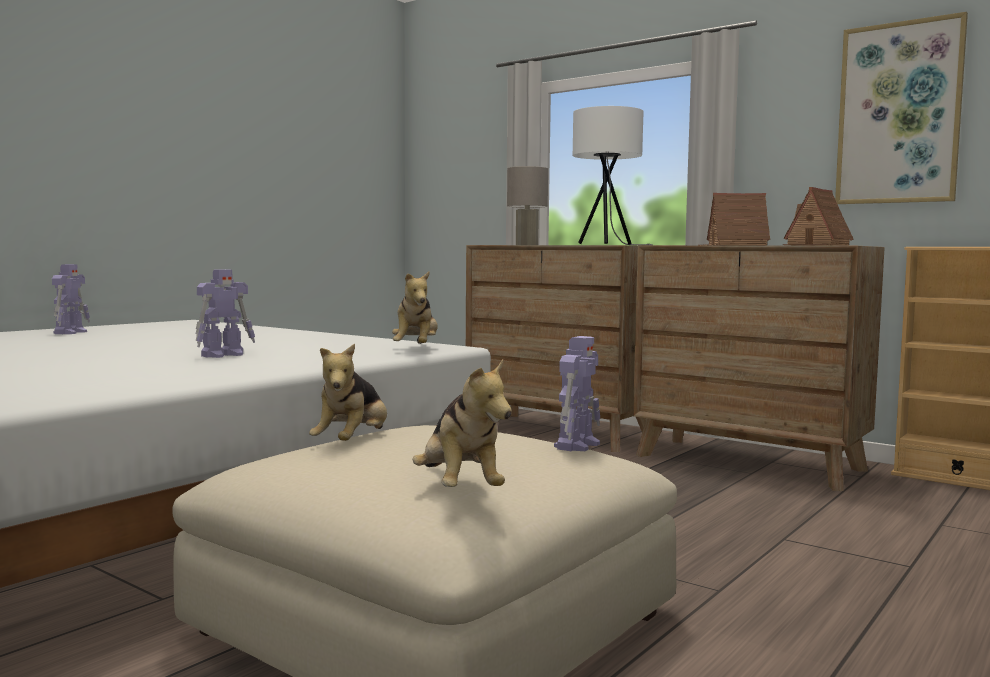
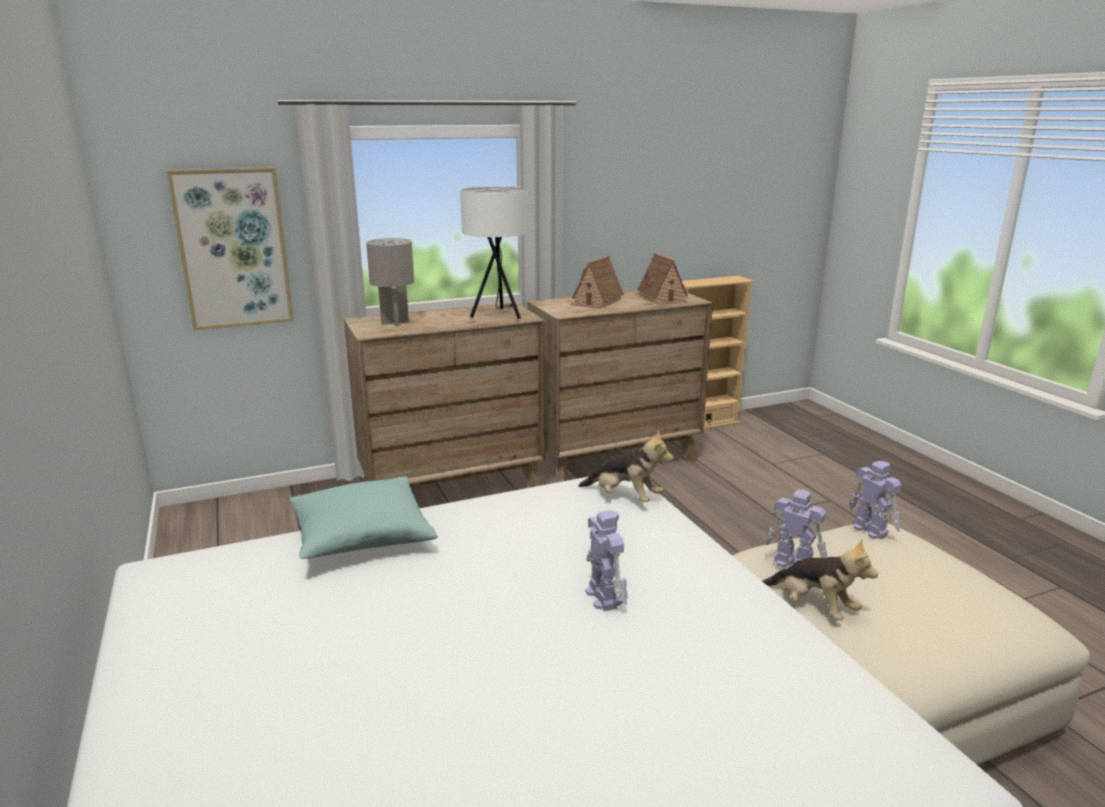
camera: 60 degrees left, 15 degrees up
(71, 332) = (208, 689): toy robot -> toy robot (792, 563)
(267, 330) = (361, 536): none -> turquoise pillow
(459, 489) = (992, 598): plush toy -> none
(899, 113) = (661, 185): picture -> picture (233, 249)

